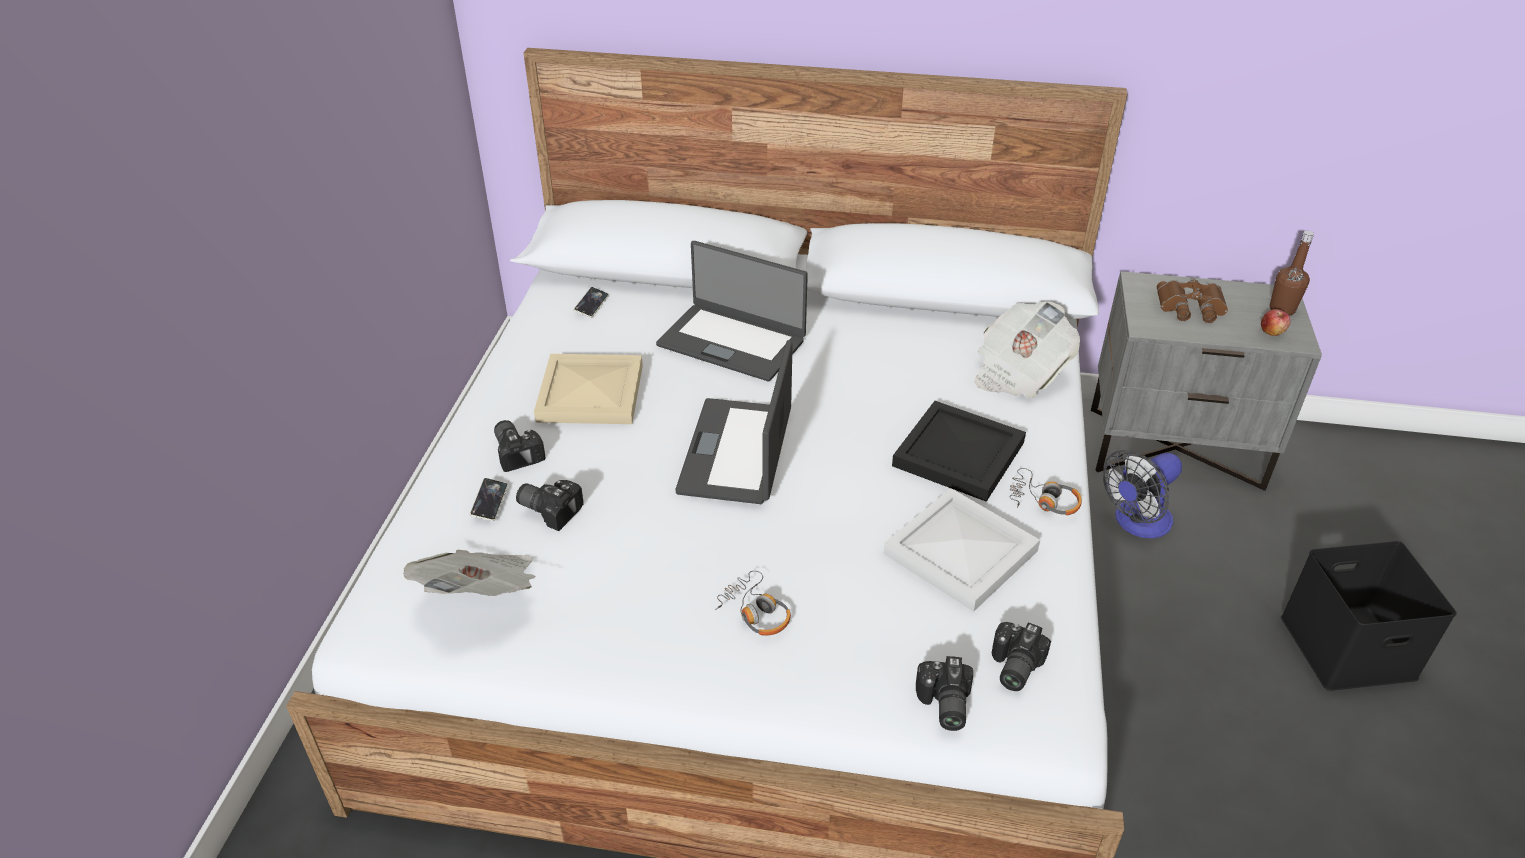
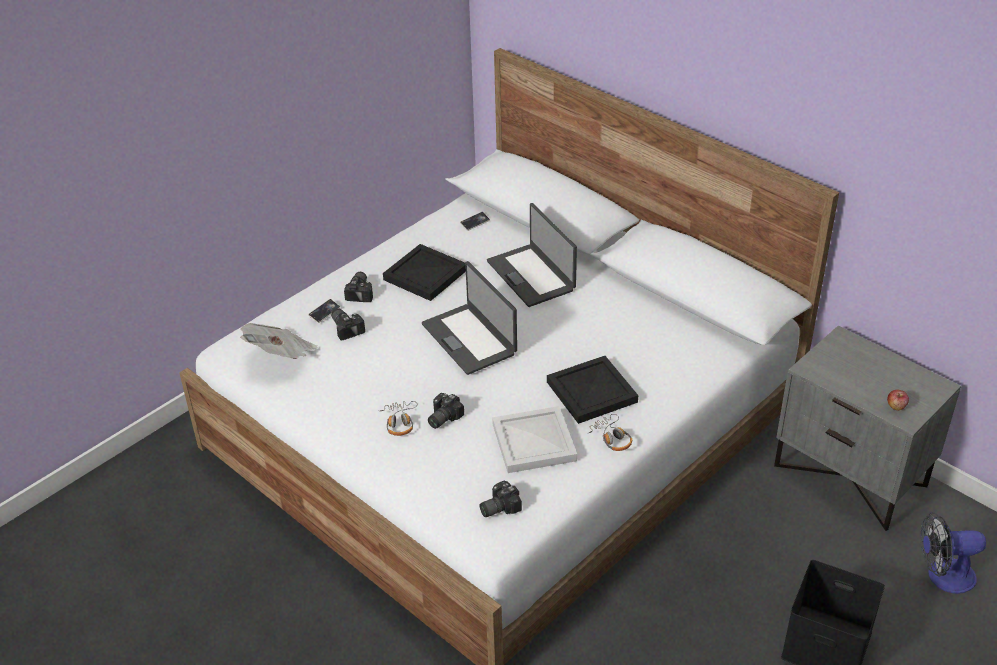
camera: 35 degrees right, 0 degrees up
(592, 392) = (426, 275): beige tray -> black tray
(738, 451) = (470, 338): laptop -> laptop turned 75 degrees counterclockwise
(942, 705) = (444, 506): camera -> camera (442, 418)
(1018, 372) = (684, 361): newspaper -> none
(1136, 523) = (765, 508): fan -> fan (942, 576)
(1190, 307) = (857, 368): brown binoculars -> none
(1282, 309) = (924, 395): brown bottle -> none

